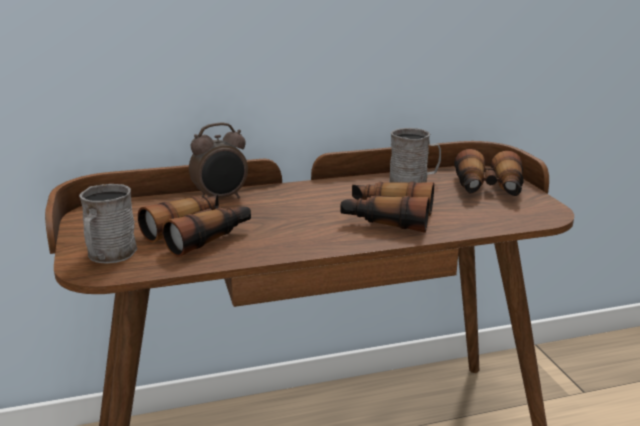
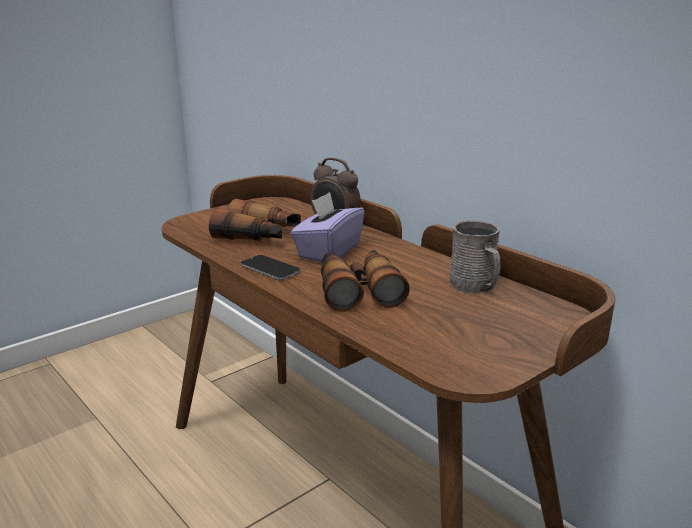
camera: 65 degrees right, 0 degrees up
(109, 256) = (205, 222): grey mug -> none
(286, 213) = (328, 252): none -> purple tissue box
(301, 243) = (270, 269): none -> phone
(488, 190) = (505, 329): binoculars -> none

